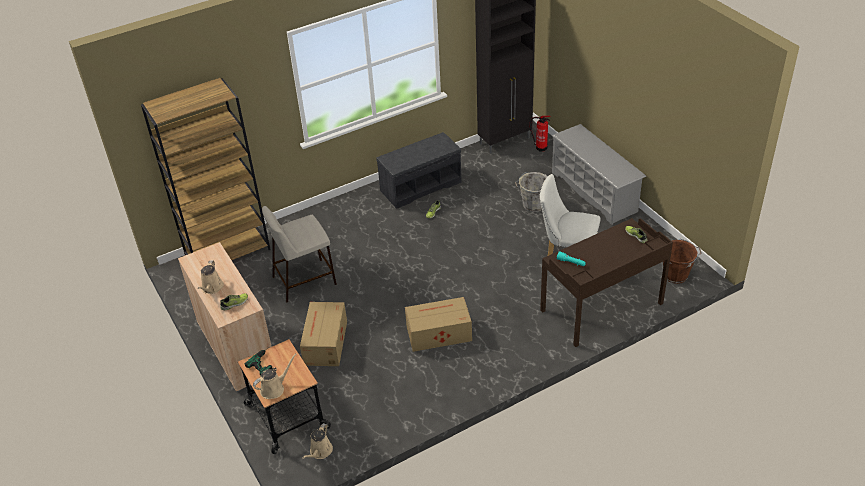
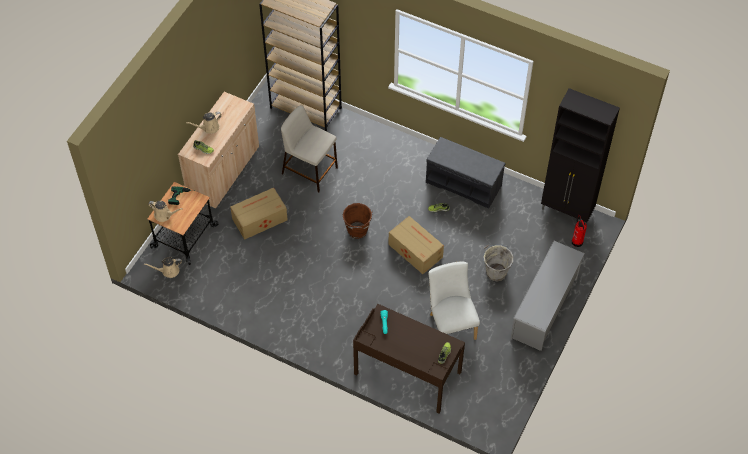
camera: 55 degrees right, 15 degrees up
(438, 333) = (311, 281): cardboard box -> cardboard box (415, 250)
(676, 275) = (479, 410): brown bucket -> brown bucket (358, 231)

